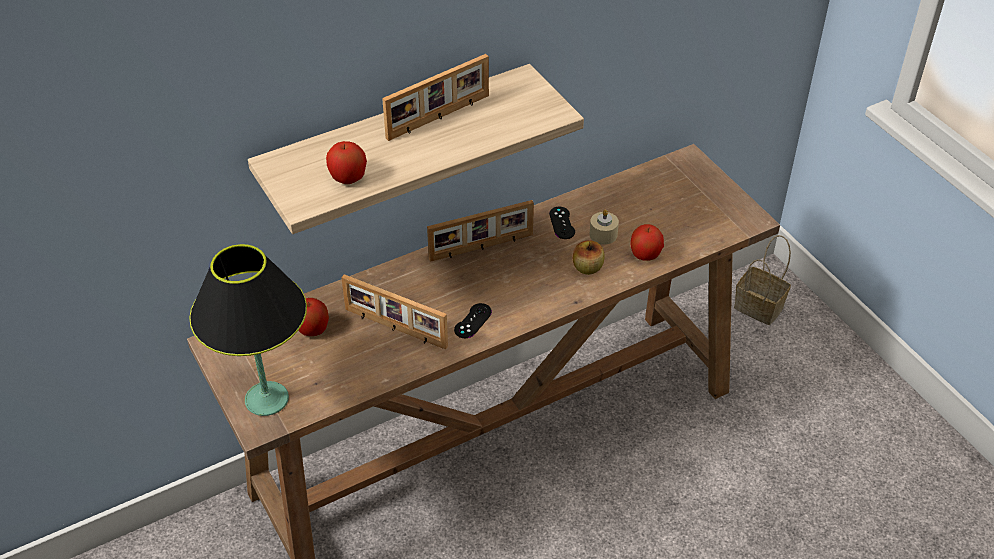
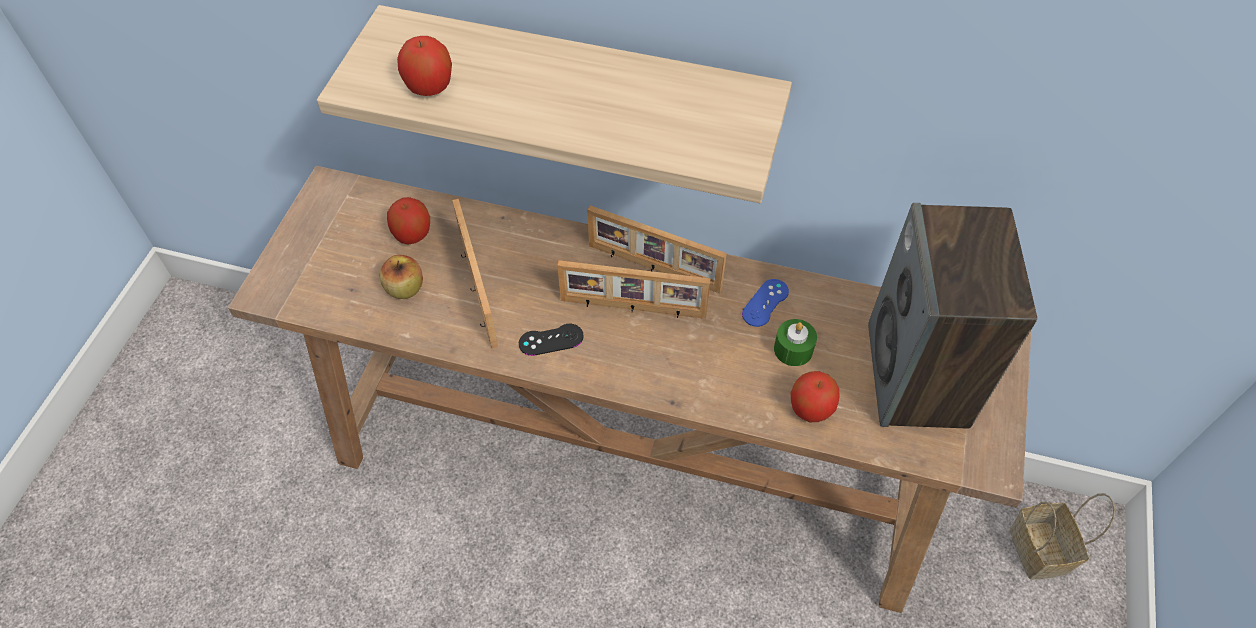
camera: 45 degrees right, 10 degrees up
(266, 399) = (298, 272): black table lamp -> none
(439, 117) = (606, 81): picture frame -> picture frame (632, 309)
(562, 223) = (765, 303): black game controller -> blue game controller
(587, 268) = (730, 374): apple -> apple (405, 288)
(603, 234) = (793, 349): beige candle -> green candle
(675, 204) = (918, 376): none -> speaker

